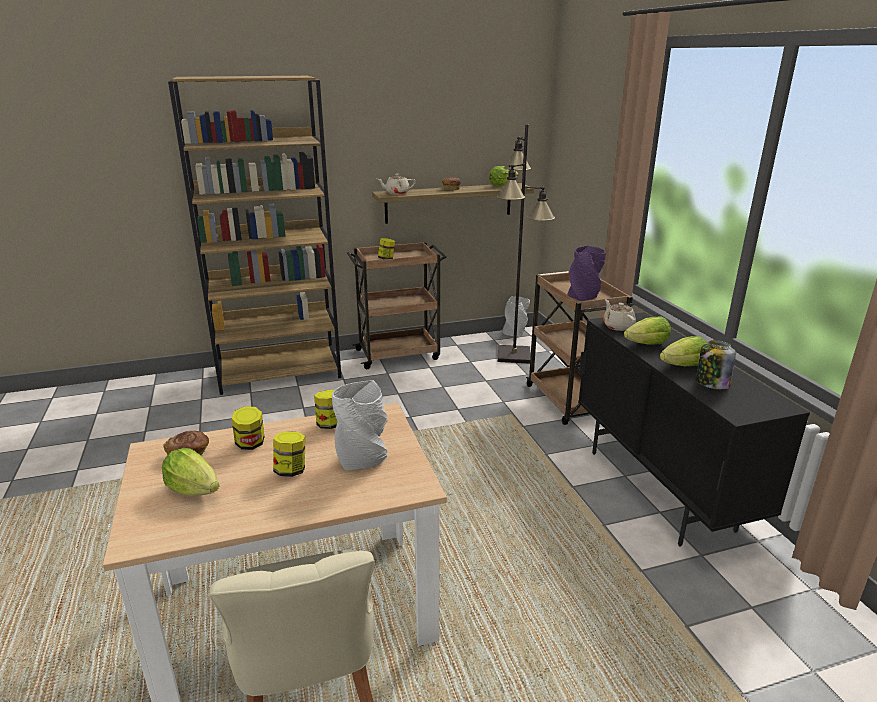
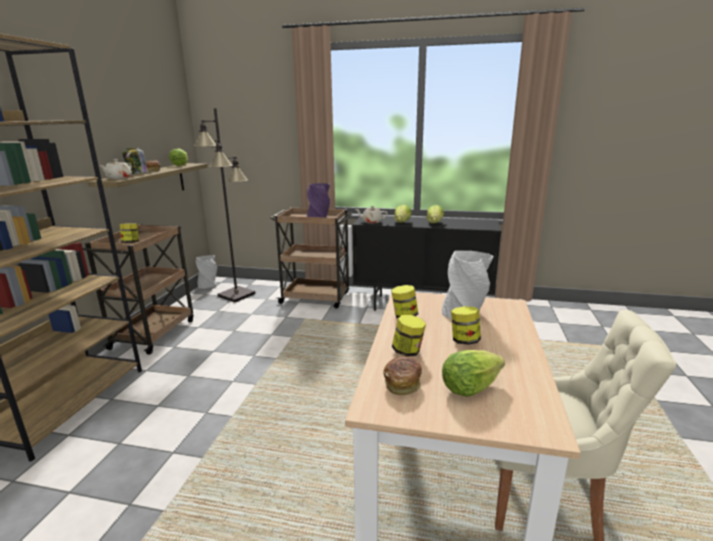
camera: 60 degrees left, 5 degrees down
(711, 383) = (457, 224): jar -> jar (137, 174)

